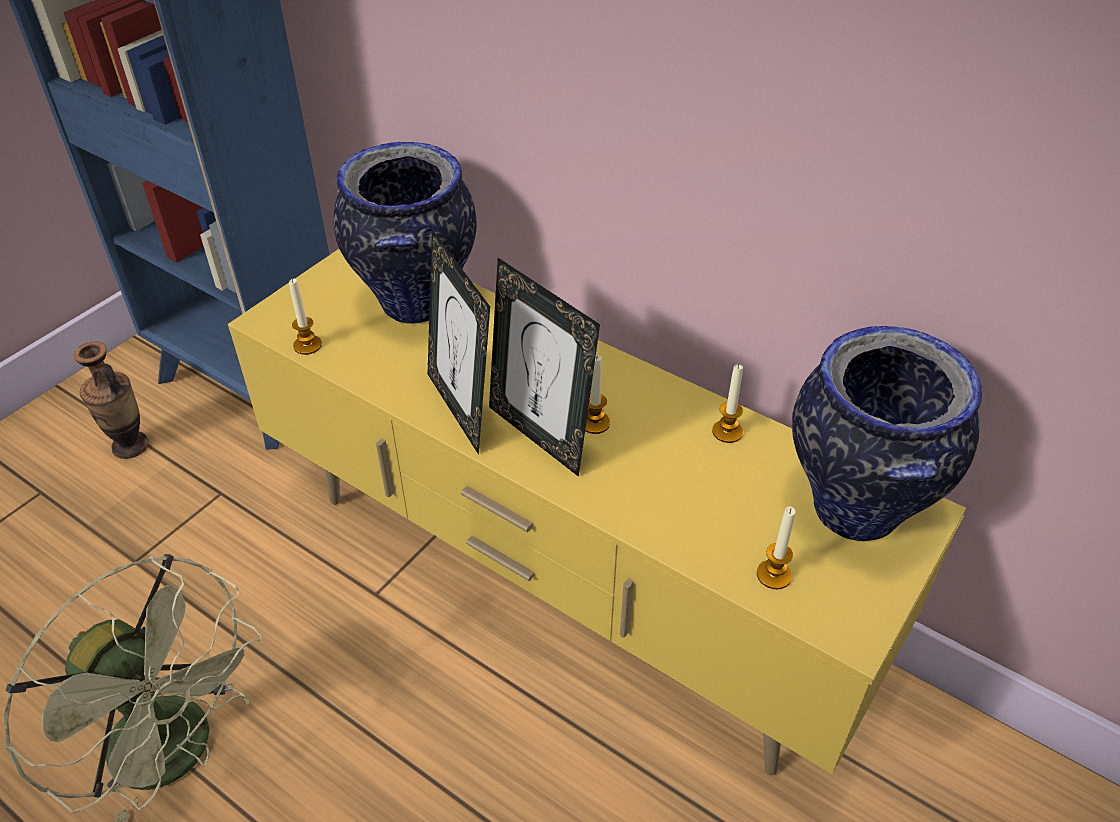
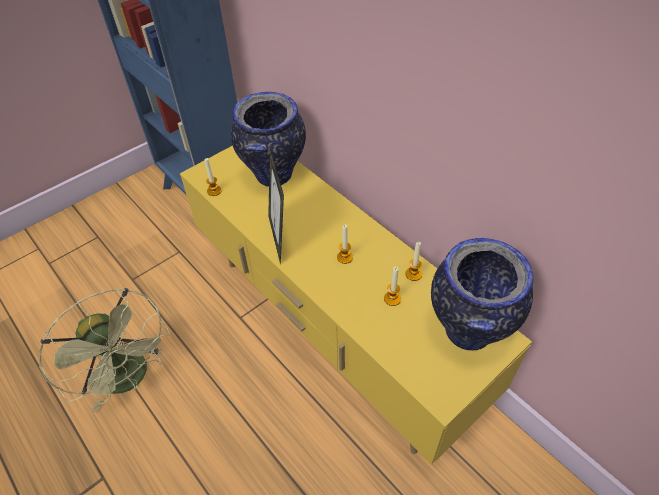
camera: 15 degrees right, 5 degrees up
(130, 446) = (143, 220): vase -> none
(540, 435) = (314, 259): picture frame -> none
(774, 575) = (411, 359): candle -> candle (392, 299)

